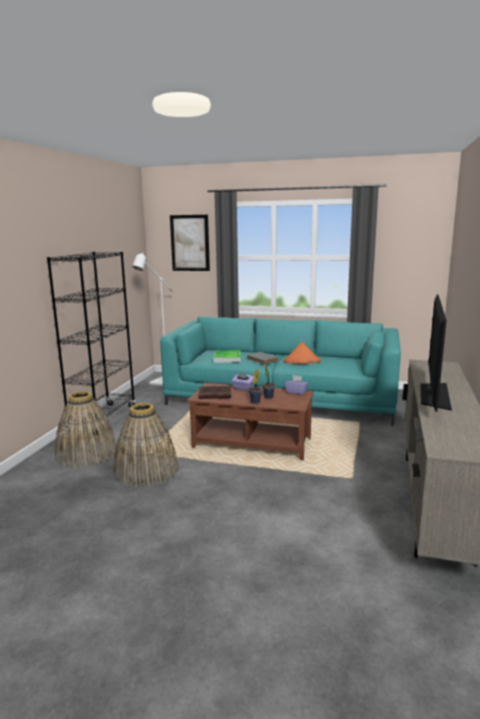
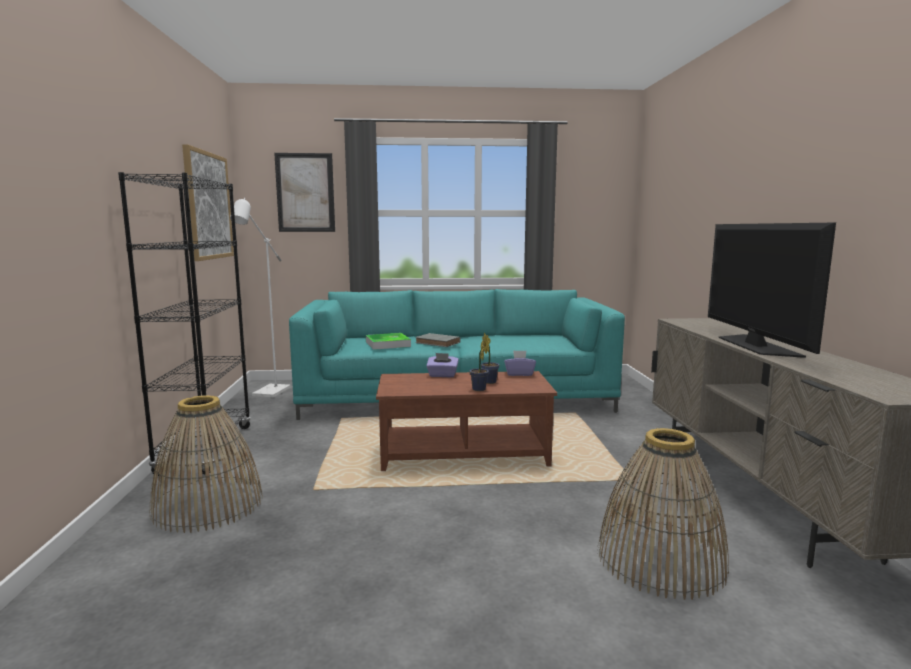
camera: 20 degrees left, 5 degrees down
(119, 259) = (208, 206): none -> picture
(146, 470) = (331, 515): basket -> basket (660, 559)
(213, 395) = (410, 386): brown book -> none
(302, 361) = (490, 341): orange hat -> none

